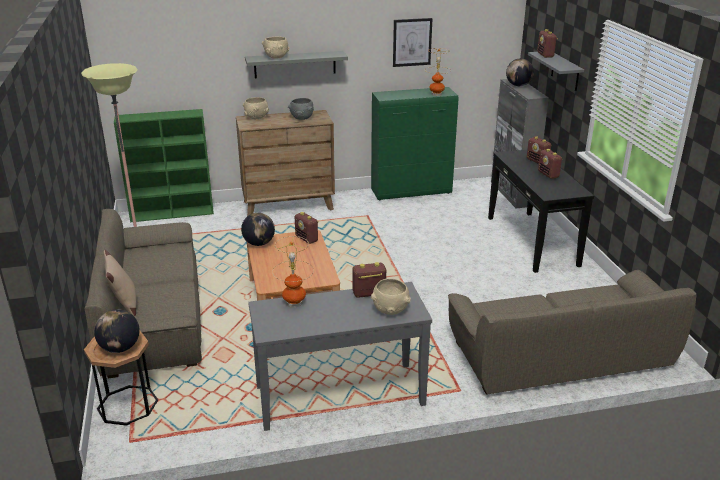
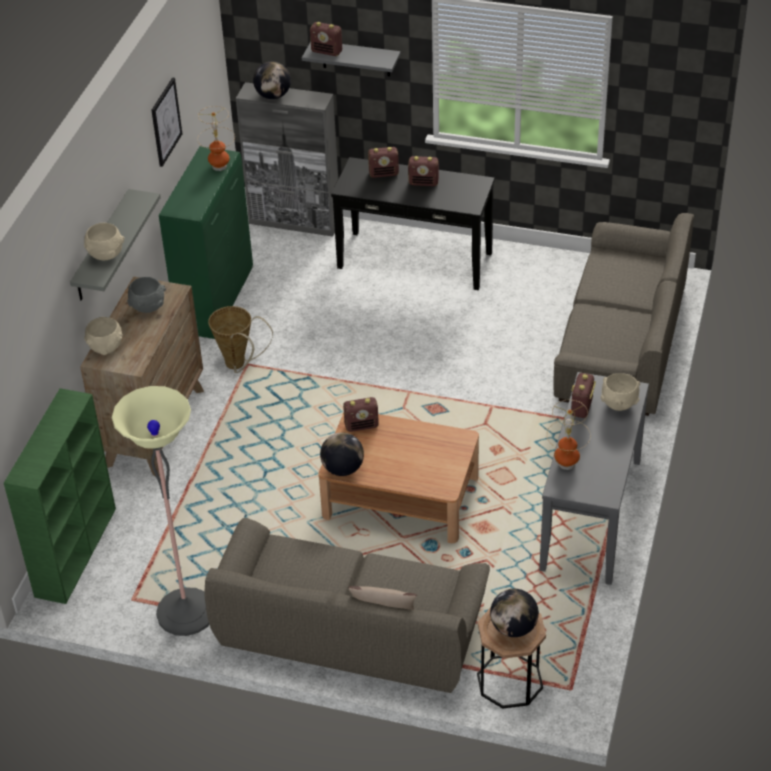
camera: 60 degrees left, 15 degrees up
(364, 214) = (239, 365): none -> basket

